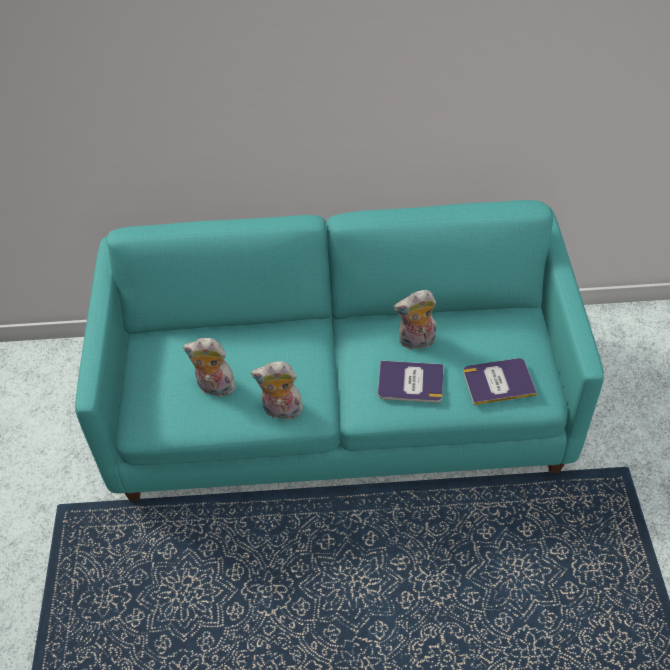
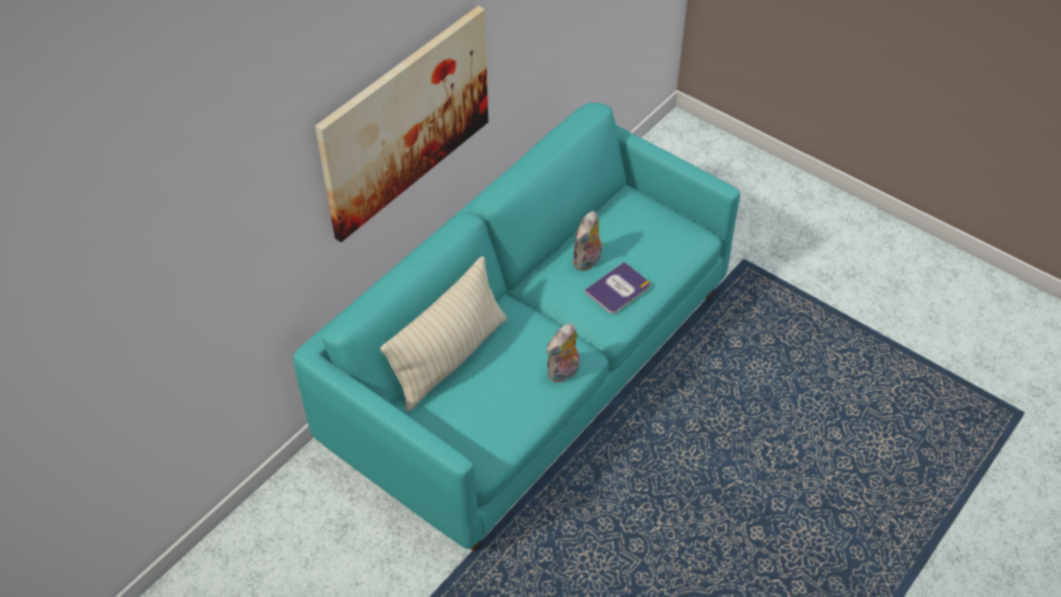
camera: 50 degrees left, 0 degrees up
(214, 388) = (501, 396): plush toy -> none
(221, 331) = (449, 358): none -> beige pillow
(279, 87) = (406, 121): none -> picture
(498, 382) = (667, 247): book -> none

